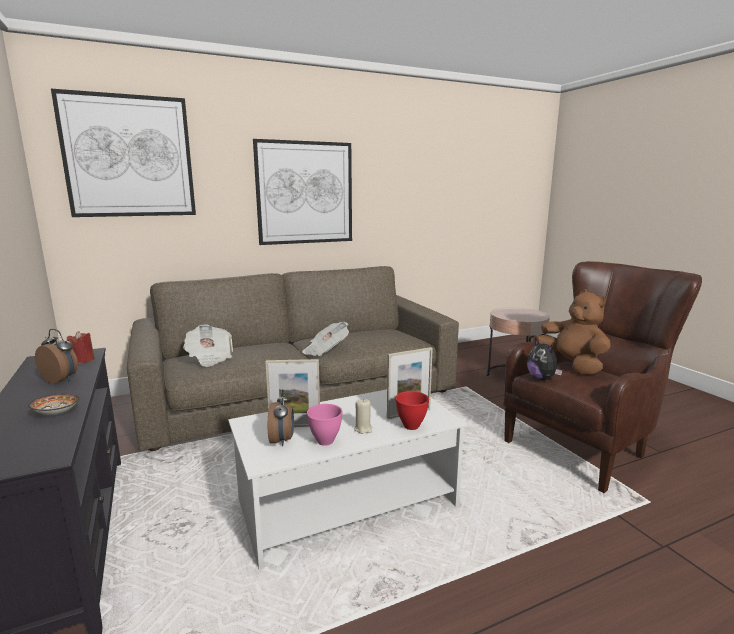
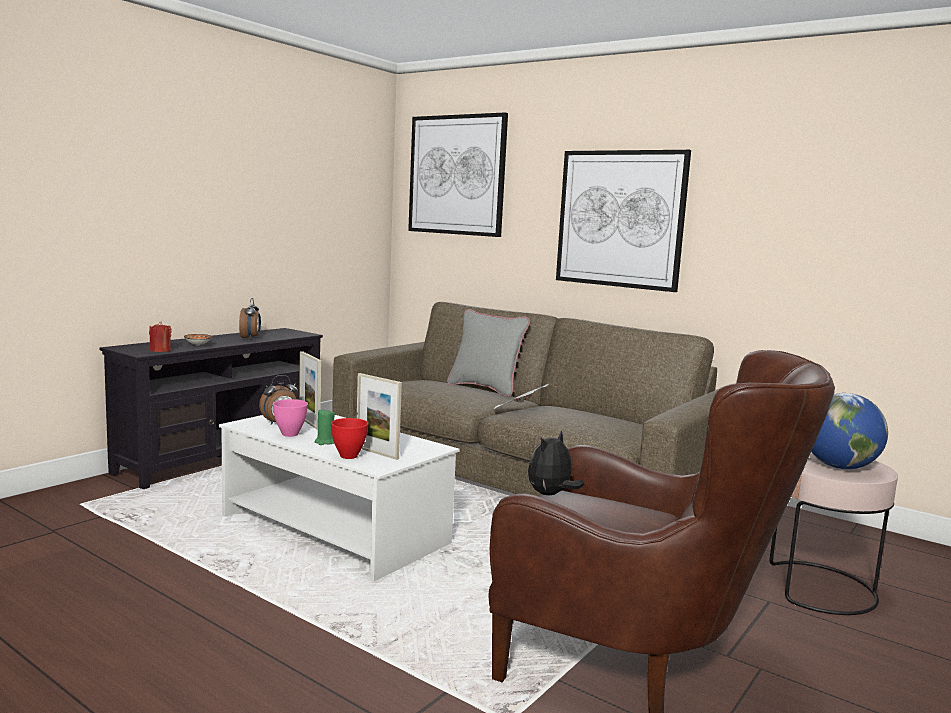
camera: 60 degrees right, 5 degrees down
(82, 360) = (289, 335): red candle -> red candle (160, 350)
(210, 358) = (419, 381): newspaper -> none
(245, 345) = (485, 388): none -> grey pillow
(363, 429) = (325, 442): beige candle -> green candle
(520, 314) = (839, 467): none -> globe
(571, 365) = (631, 507): brown plush toy -> none

